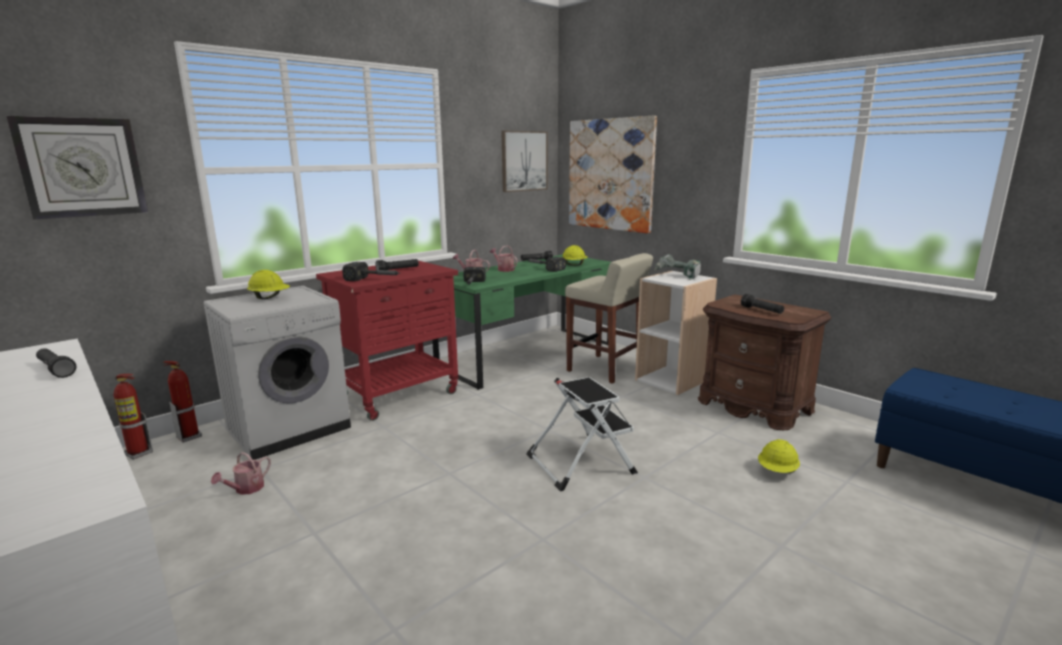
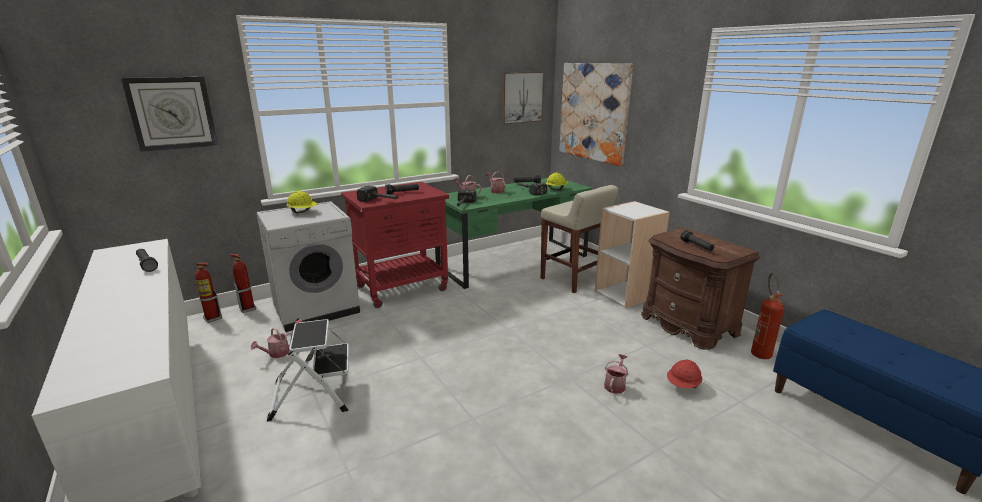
camera: 10 degrees right, 5 degrees up
(581, 461) = (524, 358): step ladder -> step ladder (313, 392)
(676, 276) = (634, 208): power drill -> none
(701, 479) = (615, 385): none -> watering can
(777, 471) = (683, 385): yellow hard hat -> red hard hat
(842, 427) = (759, 351): none -> fire extinguisher

